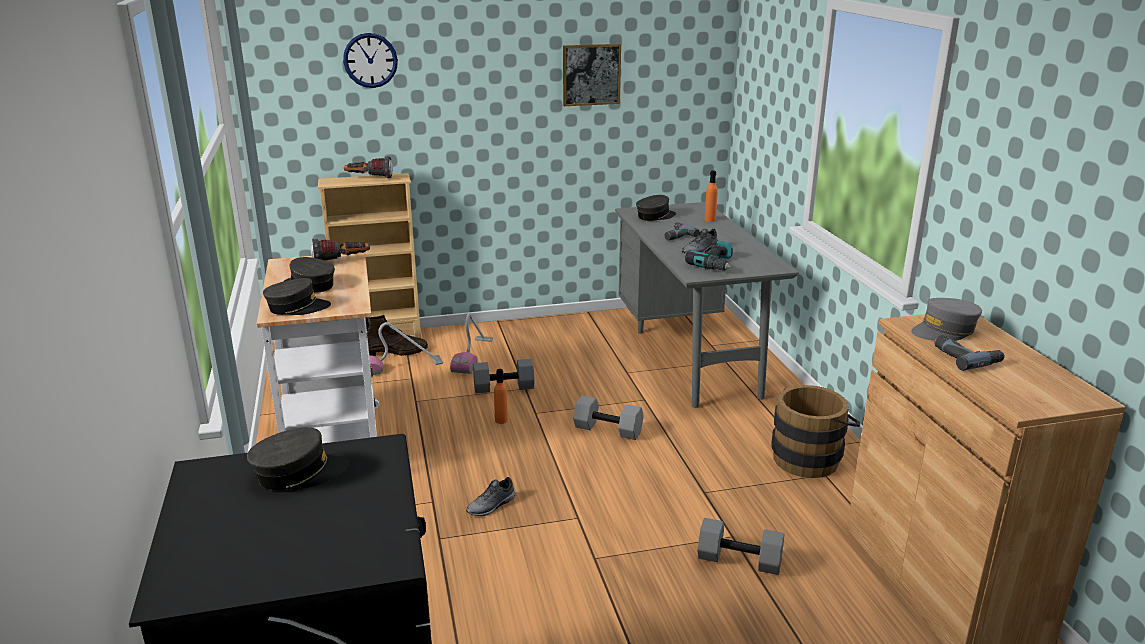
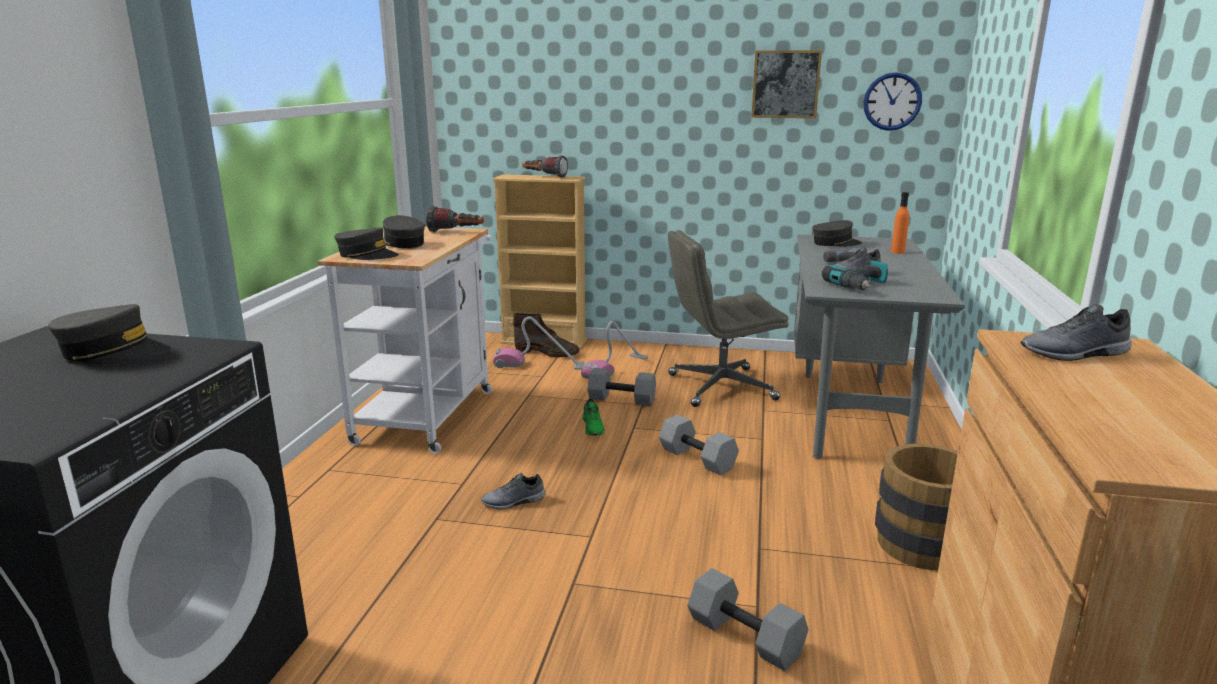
camera: 25 degrees right, 5 degrees down
(370, 60) = (557, 60): wall clock -> wall clock (892, 101)
(501, 420) = (593, 427): orange bottle -> green shoe
(577, 357) = (720, 387): none -> grey office chair
(944, 331) = (1075, 354): grey cap -> grey shoe
(965, 357) = (1079, 386): power drill -> none

